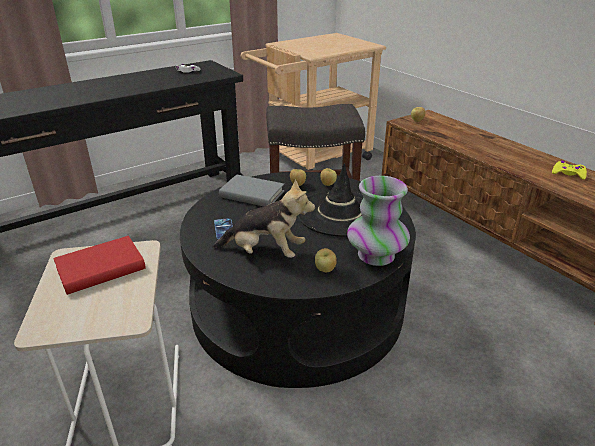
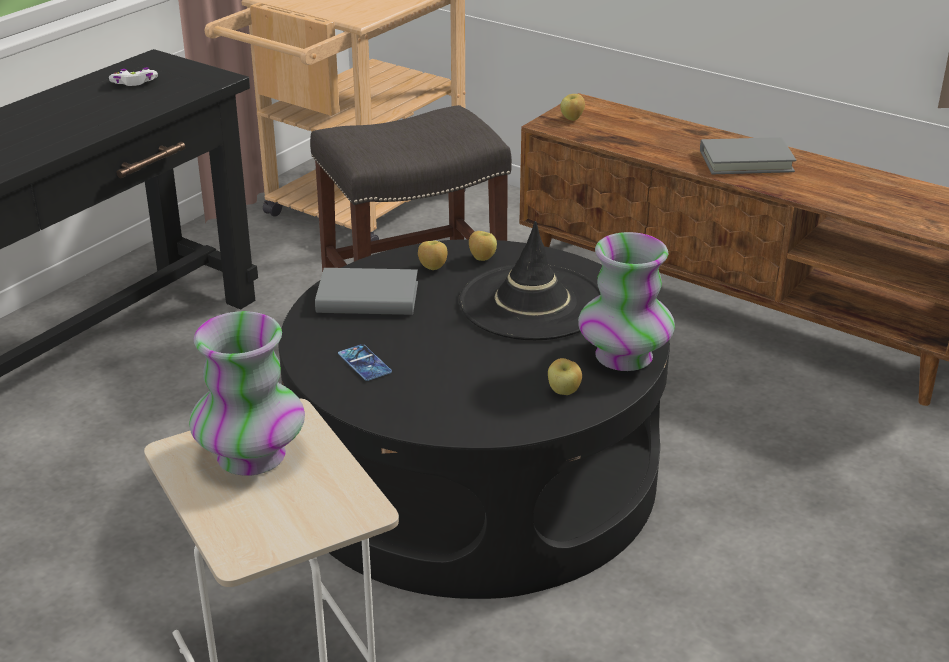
camera: 20 degrees left, 0 degrees up
(101, 268) = (250, 456): red book -> vase
(265, 252) = (457, 385): plush toy -> none
(509, 155) = (746, 161): none -> grey book
(568, 174) = (841, 179): yellow game controller -> none

